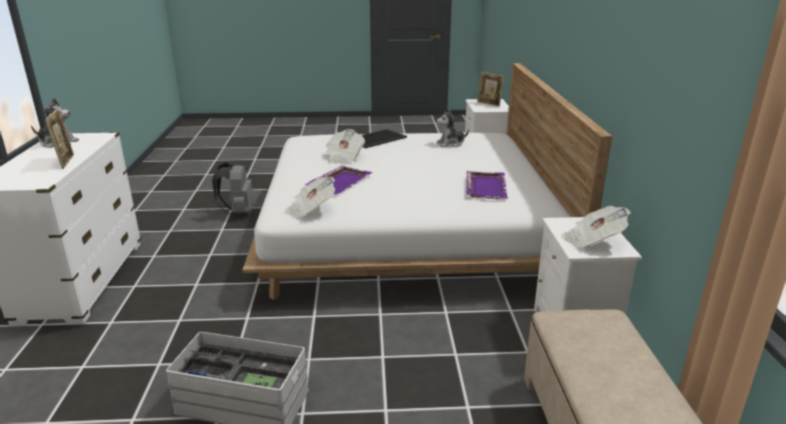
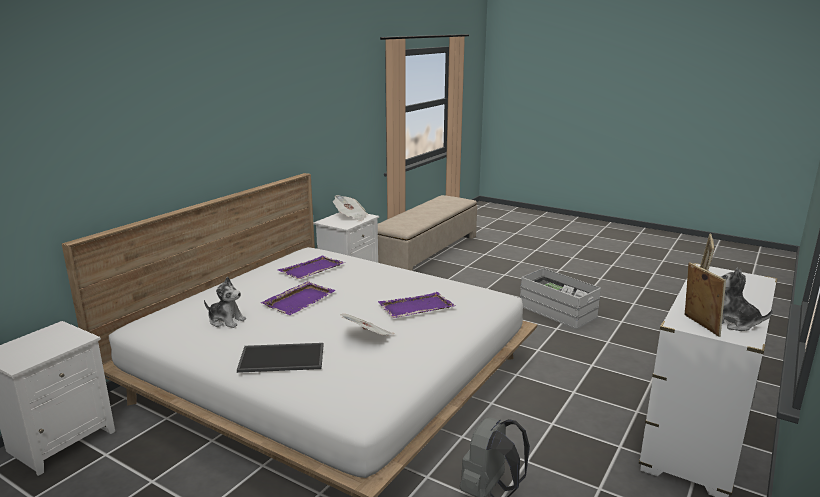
camera: 145 degrees left, 5 degrees down
(311, 209) = (469, 291): newspaper -> none
(435, 164) = (300, 300): none -> purple tray
(489, 104) = (33, 346): picture frame -> picture frame (699, 325)

